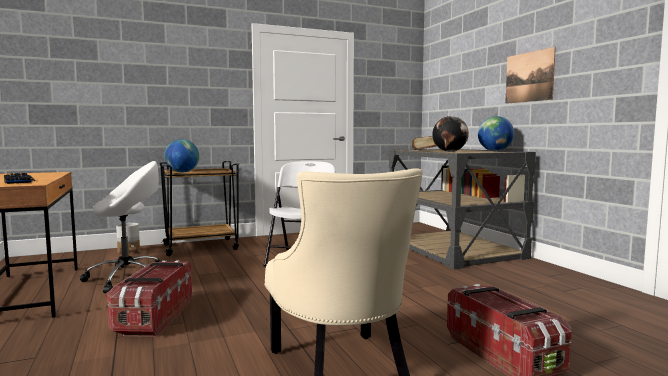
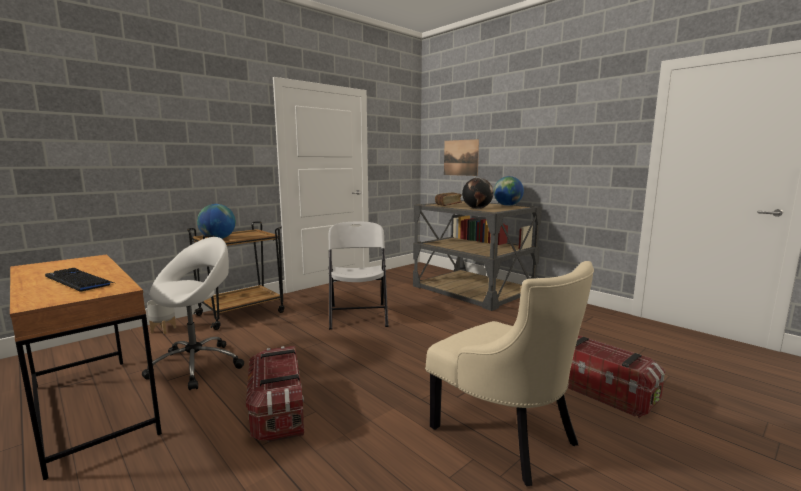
camera: 20 degrees left, 5 degrees up
(529, 77) = (534, 143): picture -> picture (460, 157)

